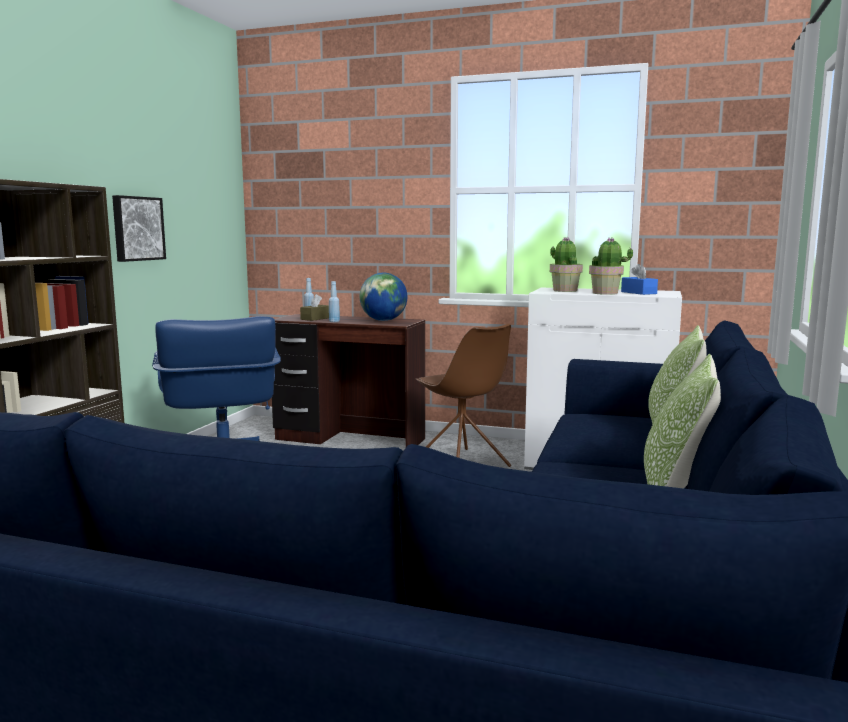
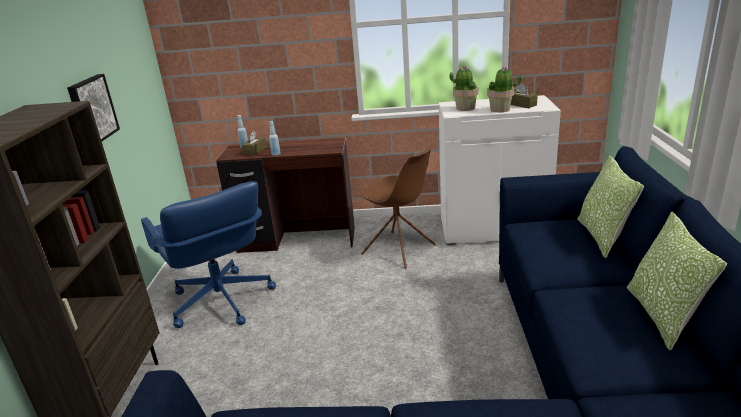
camera: 15 degrees left, 15 degrees up
(383, 320) = (315, 145): globe -> none
(638, 293) = (522, 105): blue tissue box -> brown tissue box

